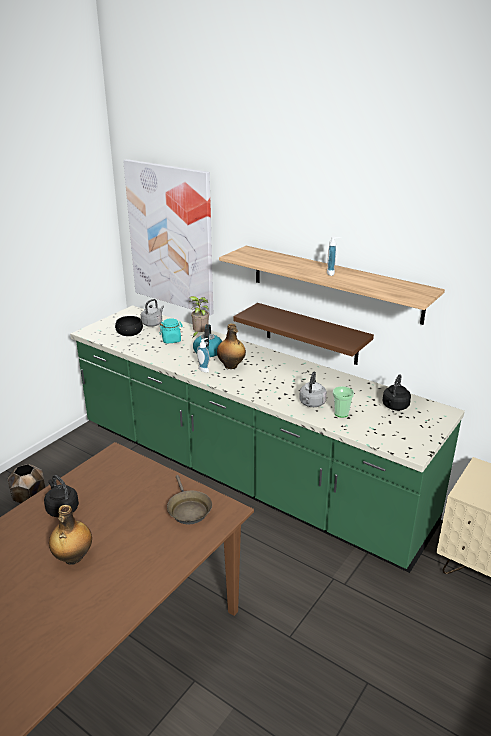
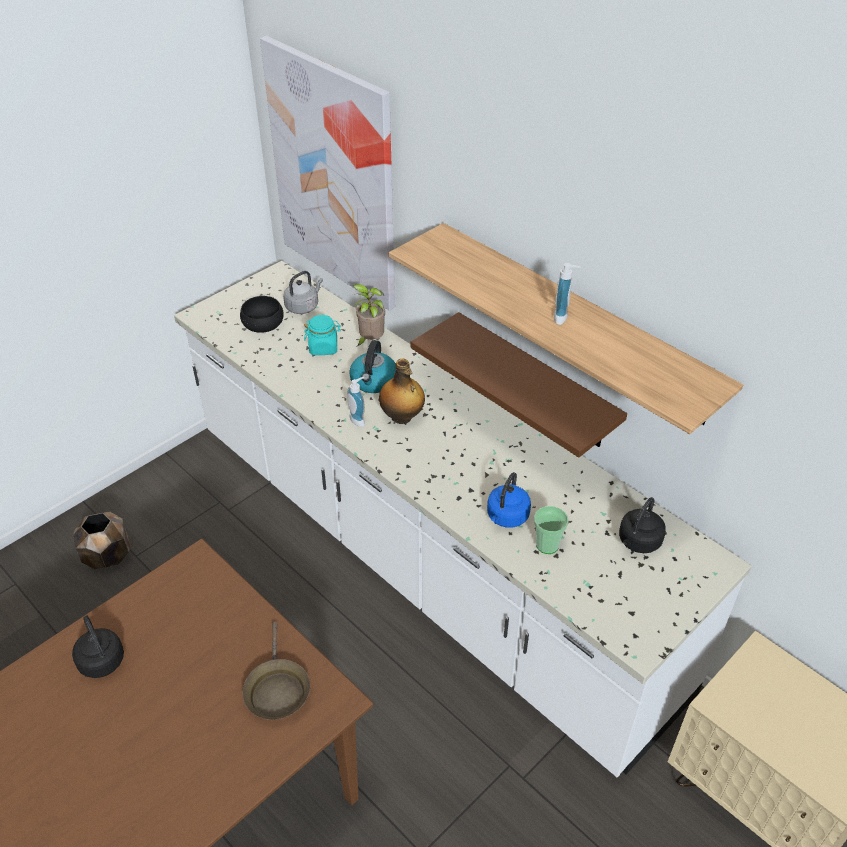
camera: 10 degrees right, 15 degrees up
(73, 558) = (98, 754): bottle -> none
(245, 474) = (423, 556): green counter -> white counter
(312, 404) = (506, 517): grey kettle -> blue kettle

